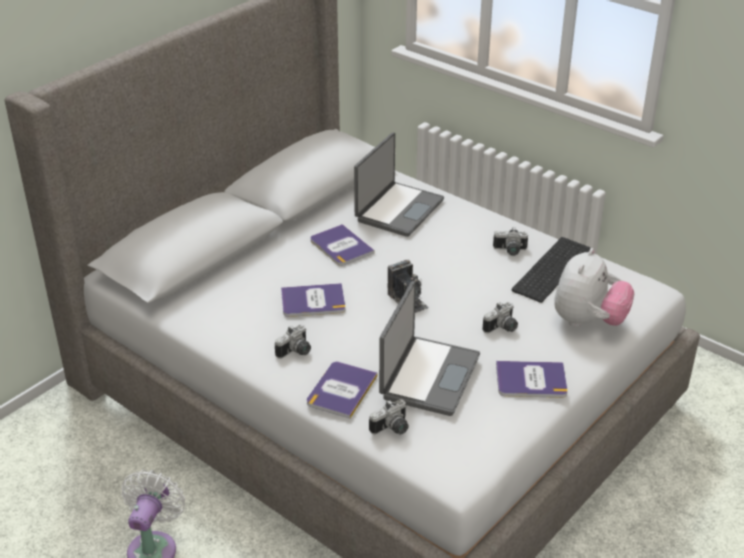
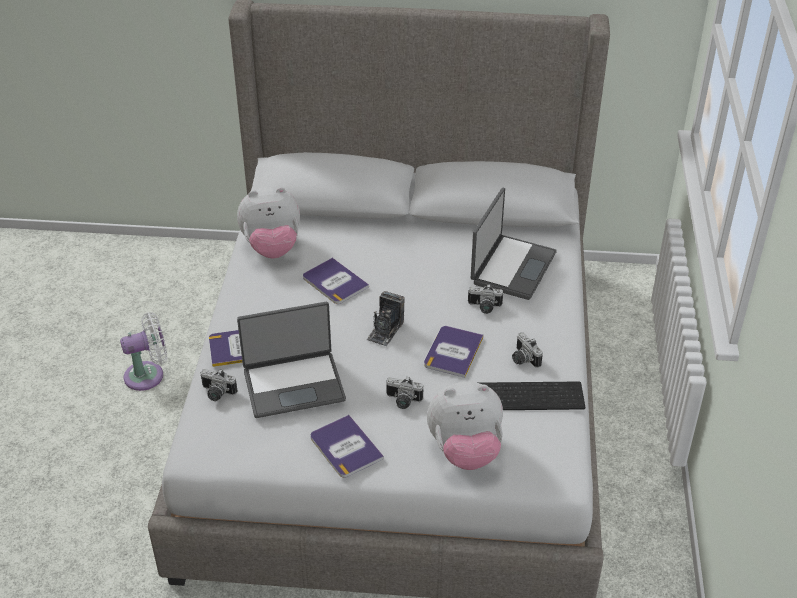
camera: 55 degrees right, 5 degrees up
(219, 318) = (272, 248): none -> plush toy
(296, 352) = (266, 304): camera -> camera (484, 307)
(341, 246) = (424, 262): book -> book (453, 352)
(398, 210) = (512, 268): laptop -> laptop turned 60 degrees counterclockwise

